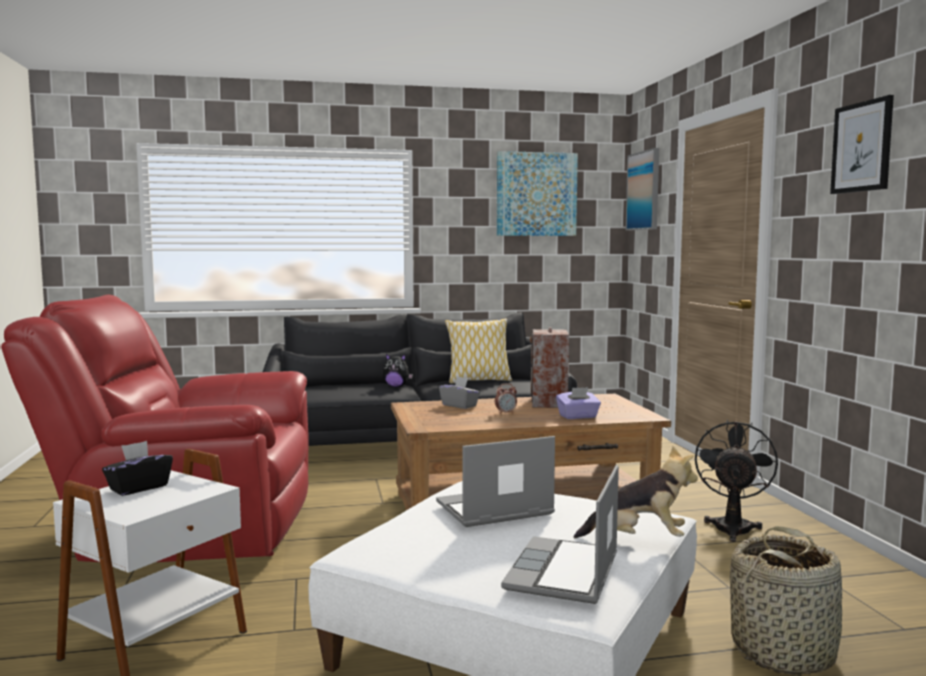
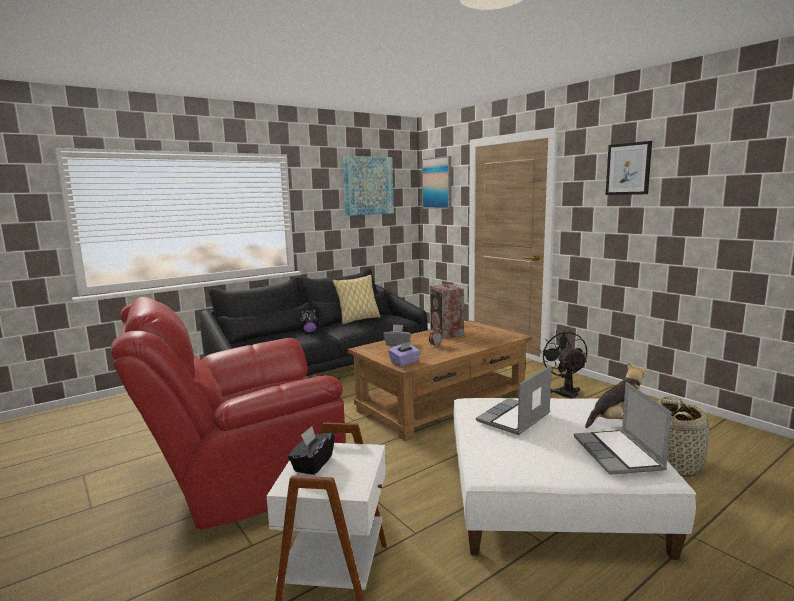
camera: 25 degrees left, 5 degrees up
(578, 416) = (481, 341): purple tissue box -> purple tissue box (404, 363)

